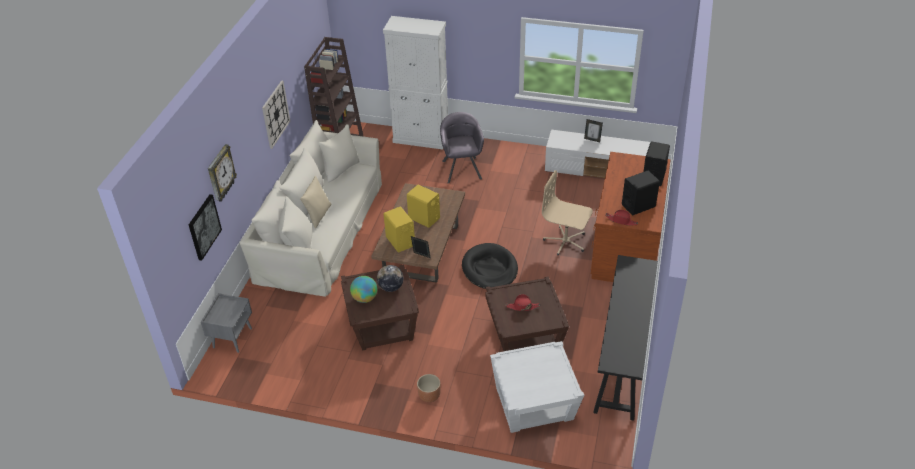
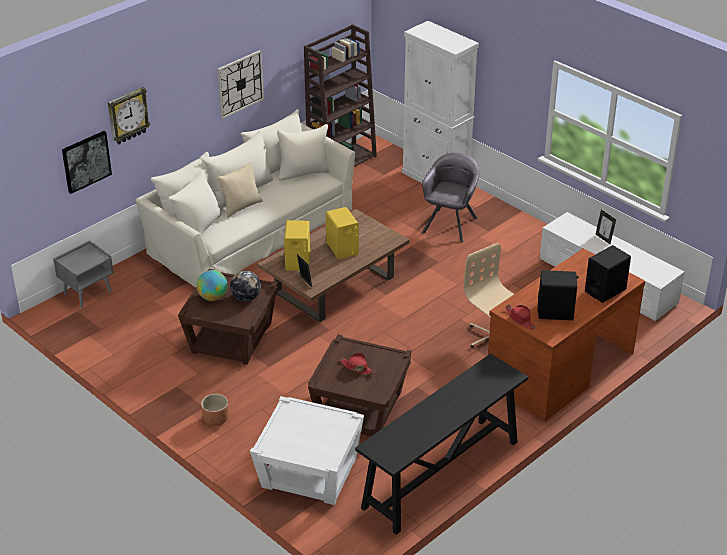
camera: 30 degrees right, 5 degrees down
(490, 269) = (386, 331): black dog bed -> none

